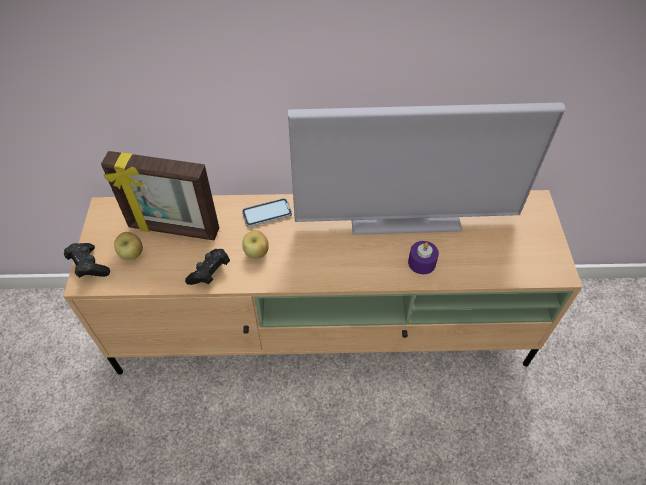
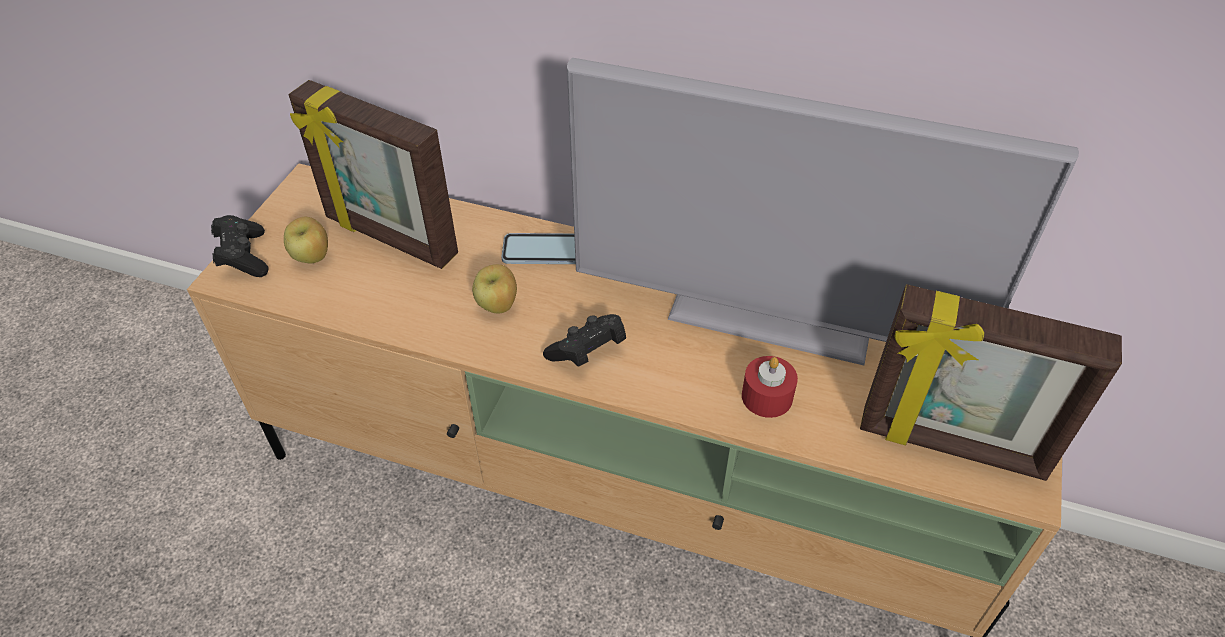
camera: 20 degrees right, 5 degrees down
(210, 273) = (411, 315): black game controller -> black game controller (588, 351)
(421, 262) = (767, 396): purple candle -> red candle
(519, 262) = (951, 446): none -> picture frame

